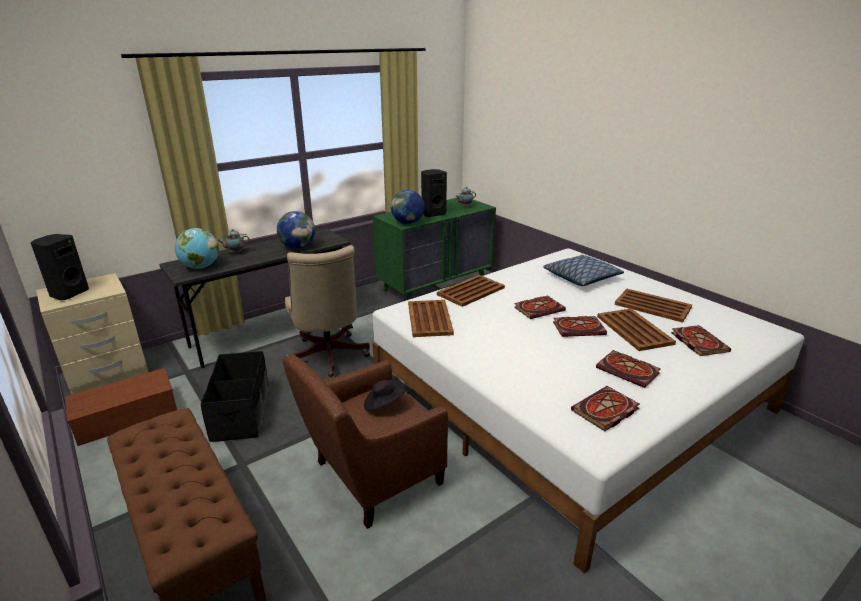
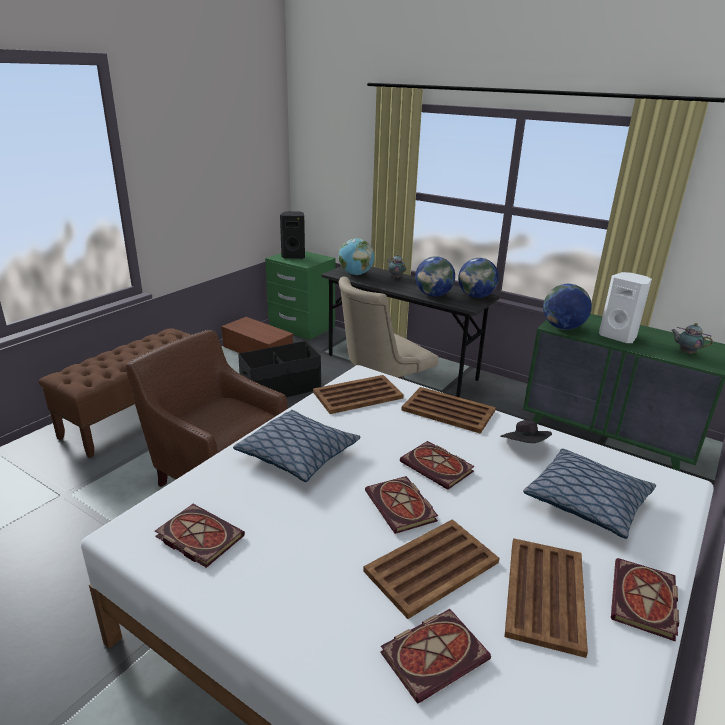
camera: 70 degrees right, 0 degrees up
(108, 374) = (301, 327): beige nightstand -> green nightstand
(318, 234) = (476, 296): none -> globe
(384, 404) = (232, 416): black hat -> black hat (524, 446)
(433, 214) = (618, 336): black speaker -> white speaker
(508, 356) = (298, 455): none -> pillow
(629, 371) = (300, 560): book -> book (645, 602)

